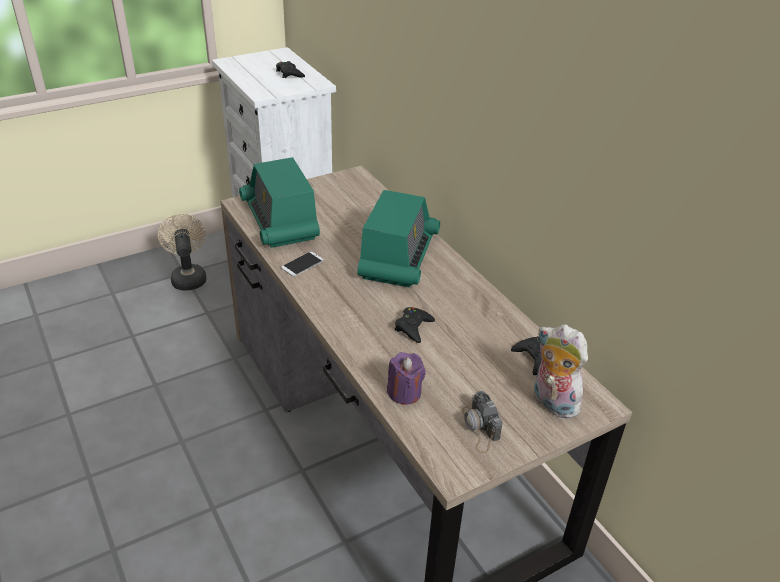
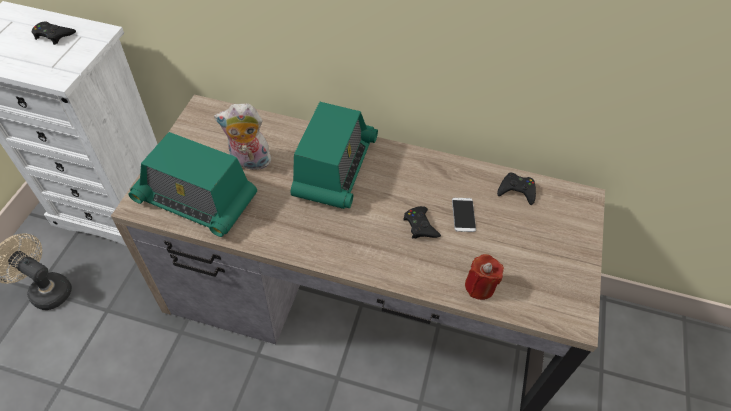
camera: 45 degrees left, 15 degrees up
(302, 264) = (272, 230): phone -> phone (463, 215)
(398, 257) = (334, 169): radio -> radio turned 45 degrees clockwise
(404, 392) = (479, 286): purple candle -> red candle
(480, 428) = (551, 274): camera -> none
(551, 403) = (563, 219): plush toy -> plush toy (249, 162)

